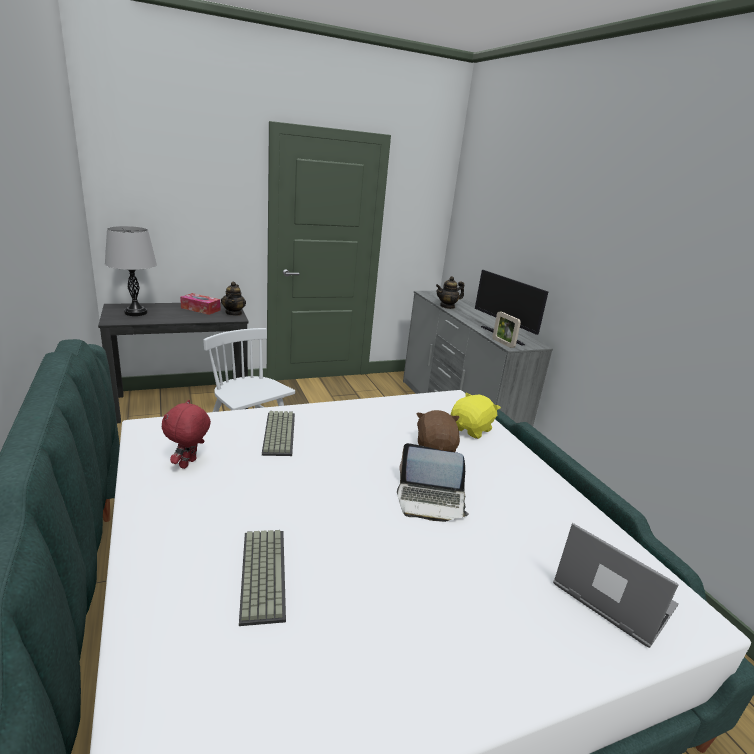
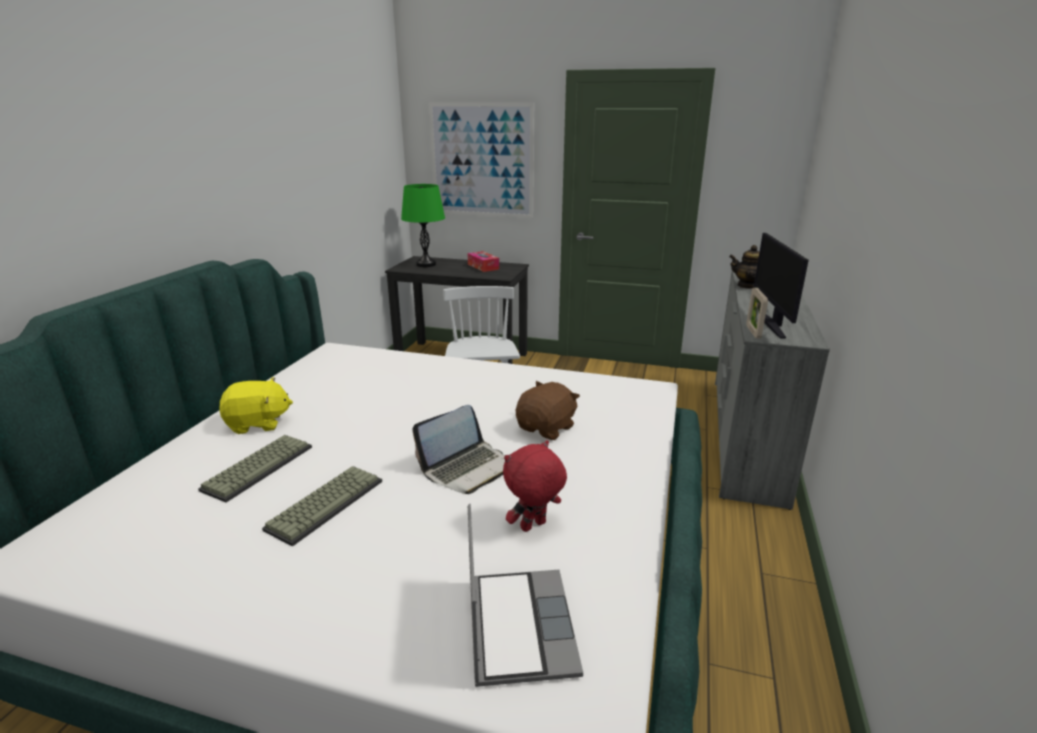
camera: 40 degrees right, 0 degrees up
(136, 313) = (426, 264): grey table lamp -> green table lamp
(183, 202) = (481, 161): none -> picture
(189, 464) = (322, 381): red plush toy -> red plush toy (533, 527)
(234, 313) = (507, 273): teapot -> none
(278, 433) = (419, 377): keyboard -> keyboard (325, 503)
(431, 501) = (467, 468): laptop -> laptop turned 90 degrees counterclockwise
(471, 429) = (621, 422): yellow plush toy -> yellow plush toy (258, 423)

